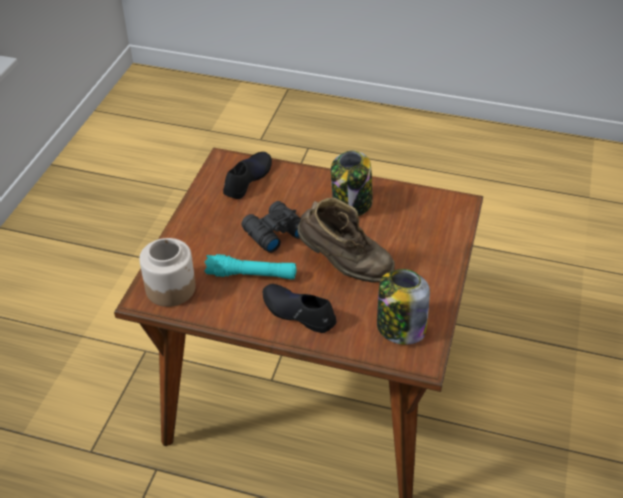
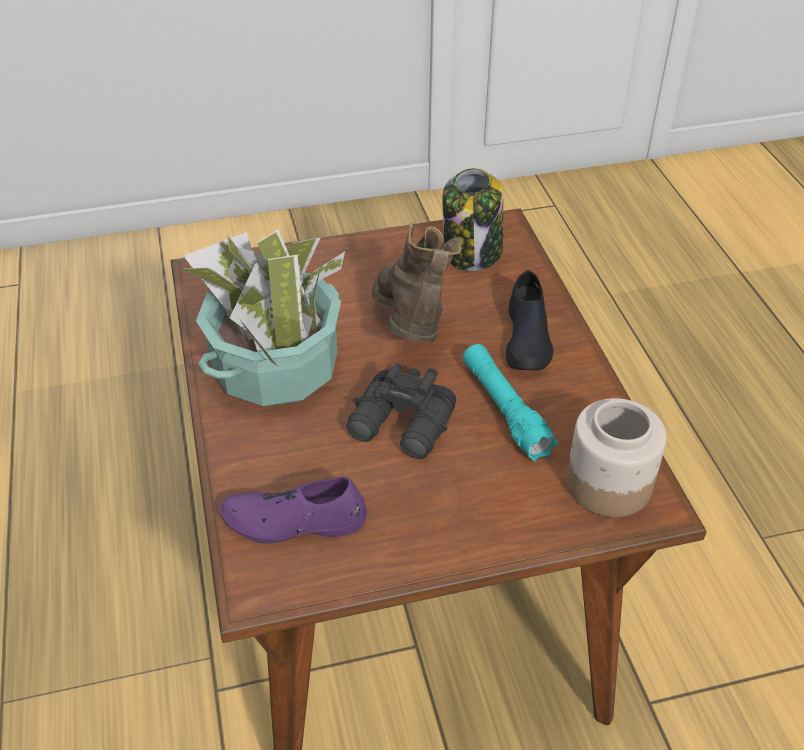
camera: 120 degrees left, 0 degrees up
(247, 179) = (294, 521): black shoe -> purple shoe
(352, 204) = (276, 368): jar -> potted plant

